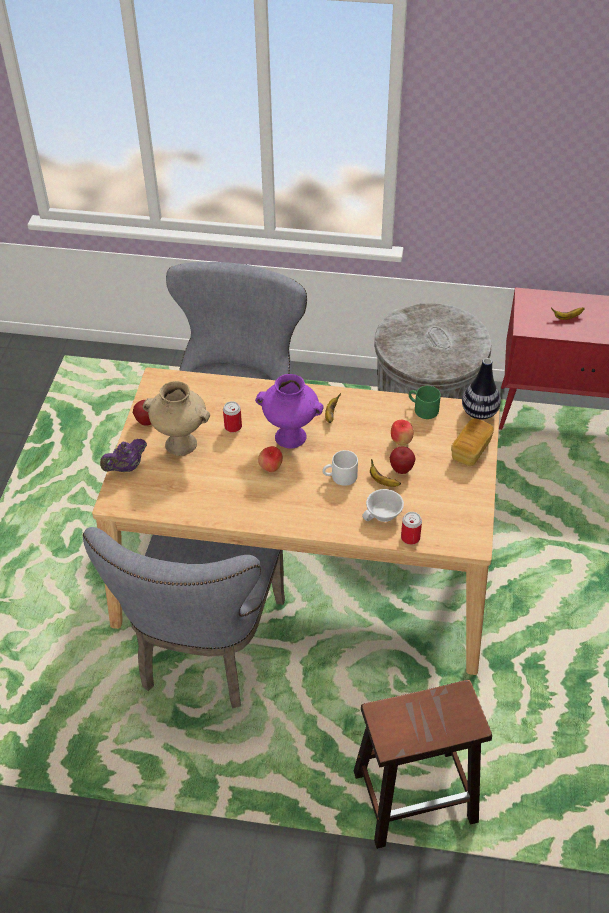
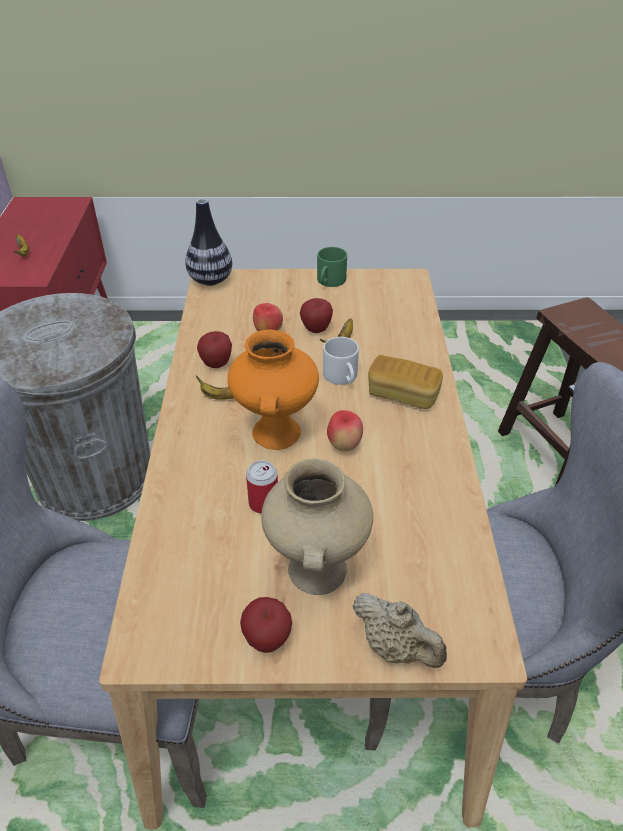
camera: 100 degrees left, 5 degrees down
(126, 467) = (396, 647): purple teapot -> beige teapot
(291, 436) = (275, 431): purple vase -> orange vase
(366, 412) = (216, 364): none -> apple
(384, 515) = (394, 338): white cup -> none
(410, 538) = (420, 317): can -> none
(422, 409) = (207, 320): green mug -> green mug (330, 282)
(470, 450) = (274, 284): bread -> bread (403, 394)

